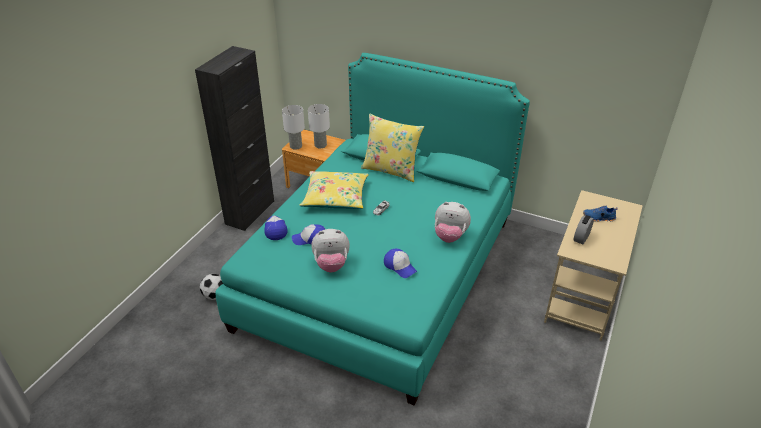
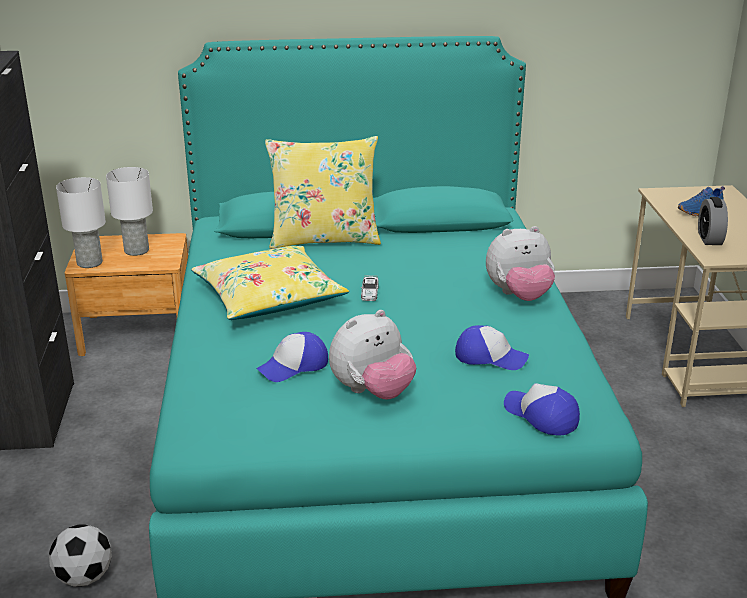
camera: 30 degrees left, 10 degrees down
(275, 229) = (208, 373): cap -> cap (541, 416)

